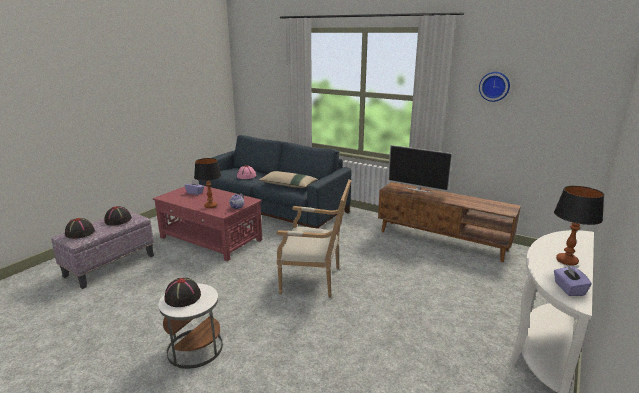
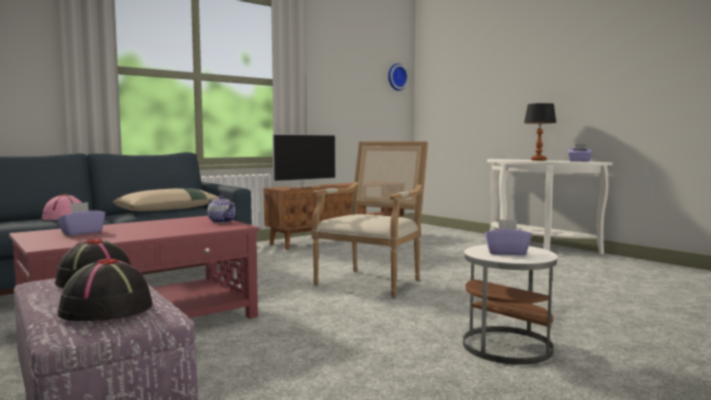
camera: 70 degrees left, 15 degrees down
(182, 297) = (506, 253): black hat -> purple tissue box
(211, 206) = (186, 229): table lamp -> none
(494, 86) = (337, 69): wall clock -> wall clock (396, 77)

